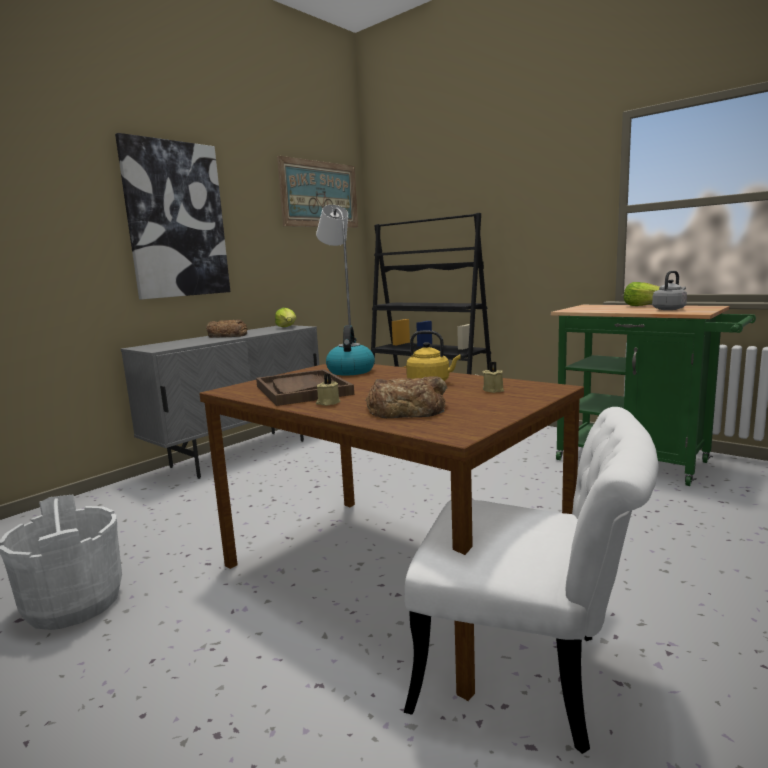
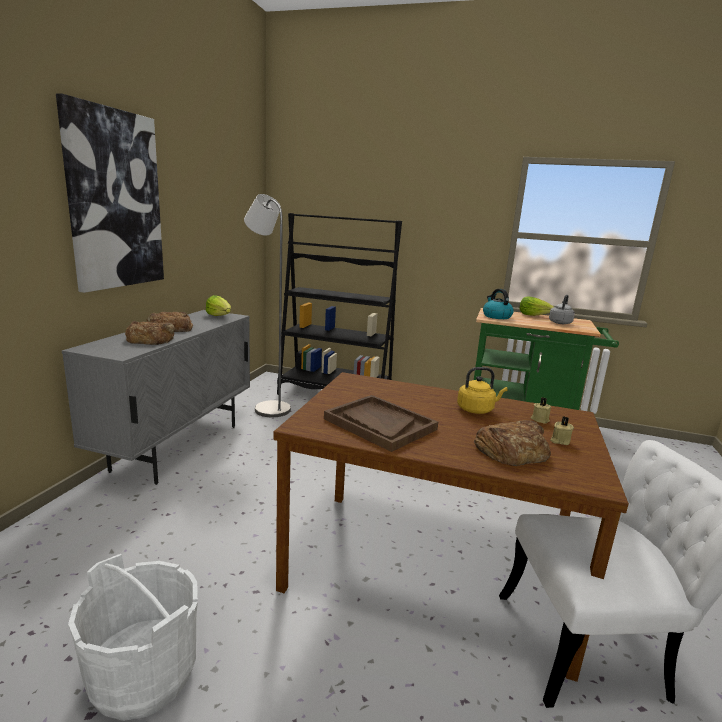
camera: 25 degrees left, 5 degrees up
(198, 341) = (151, 339): none -> bread
(319, 194) = (235, 176): picture -> none
(328, 403) = (433, 445): beige candle -> beige candle (559, 441)
(350, 371) = (380, 391): kettle -> kettle (496, 316)

